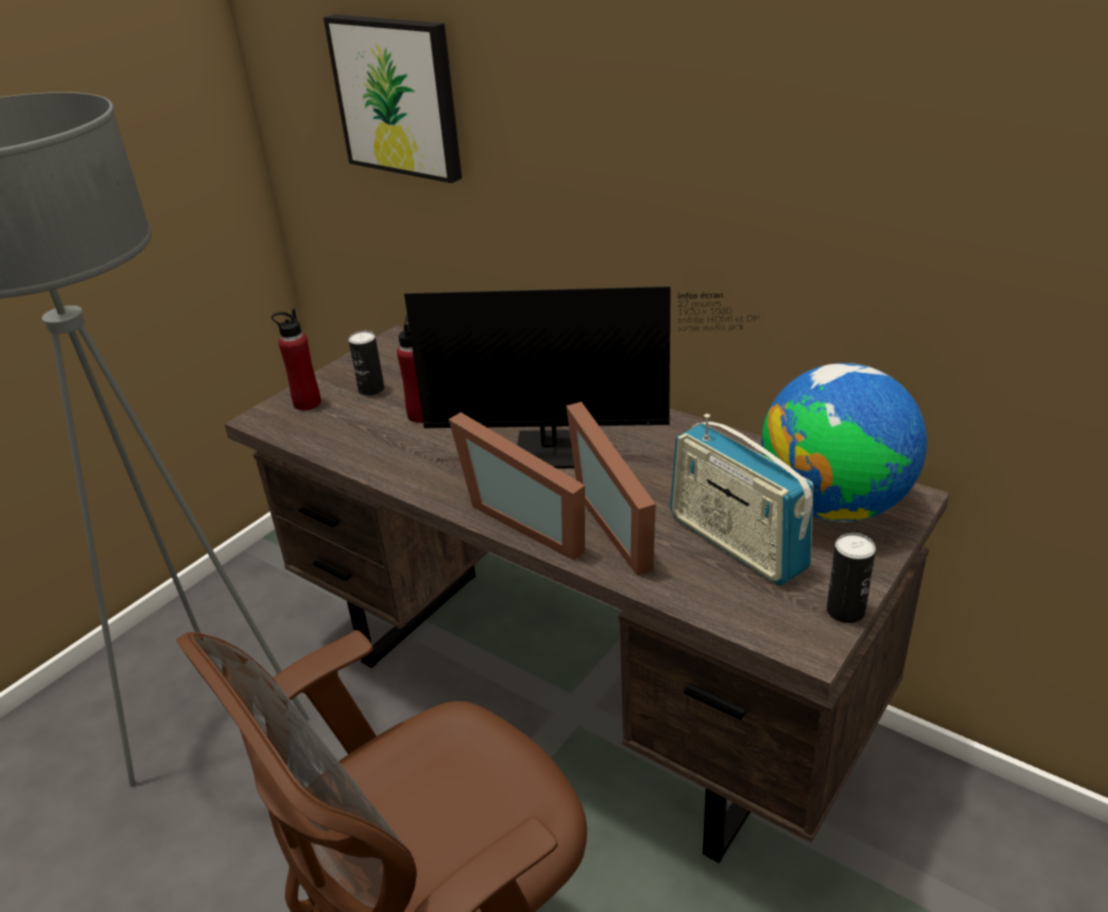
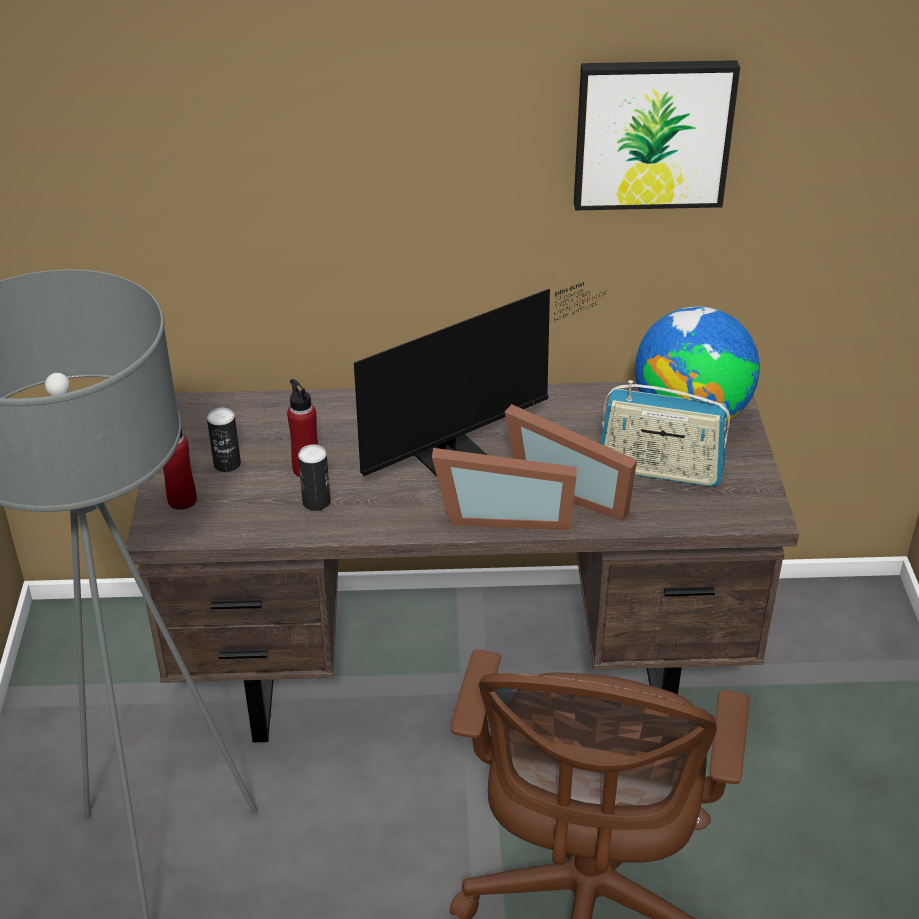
camera: 40 degrees left, 5 degrees up
(398, 96) = (169, 167): picture -> picture (652, 133)
(845, 611) = (765, 485): can -> can (316, 502)

